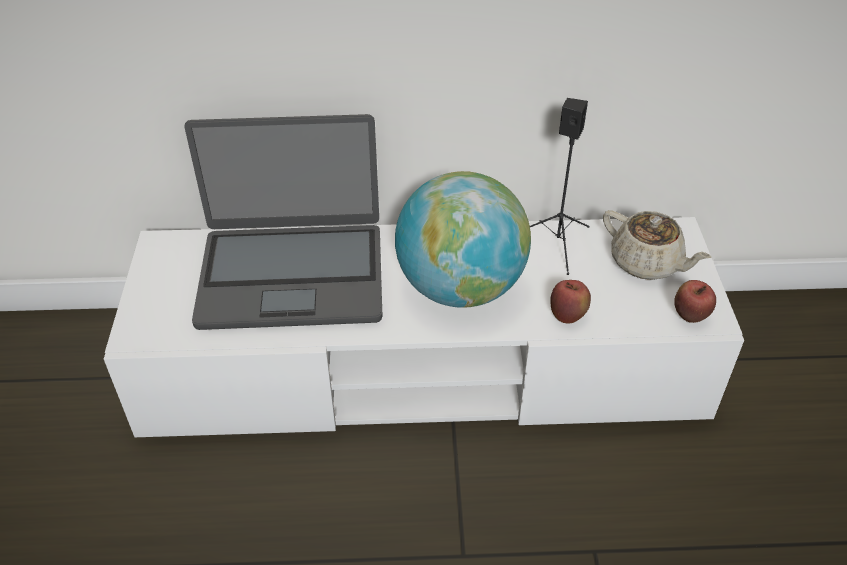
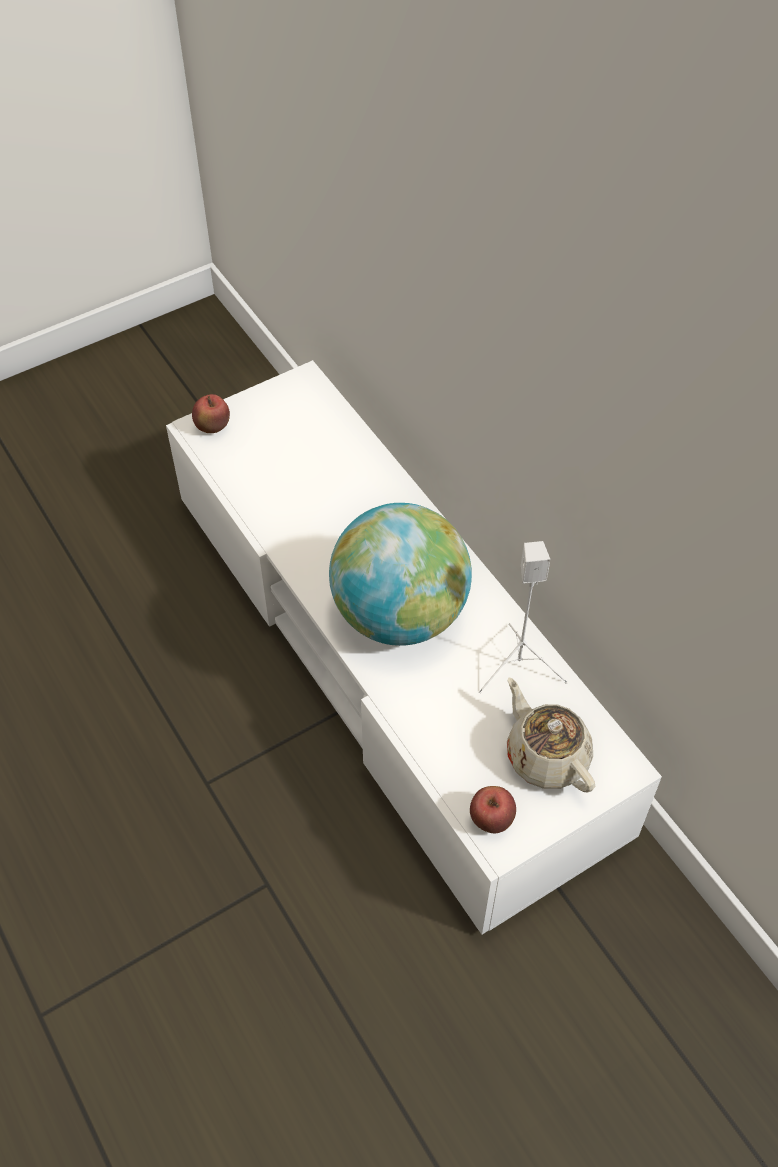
camera: 60 degrees right, 10 degrees up
(292, 275) = (330, 487): laptop -> none
(557, 243) = (519, 665): black speaker -> white speaker
(567, 316) = (420, 714): apple -> apple (213, 428)
(647, 263) = (546, 755): beige teapot -> beige teapot turned 135 degrees clockwise

